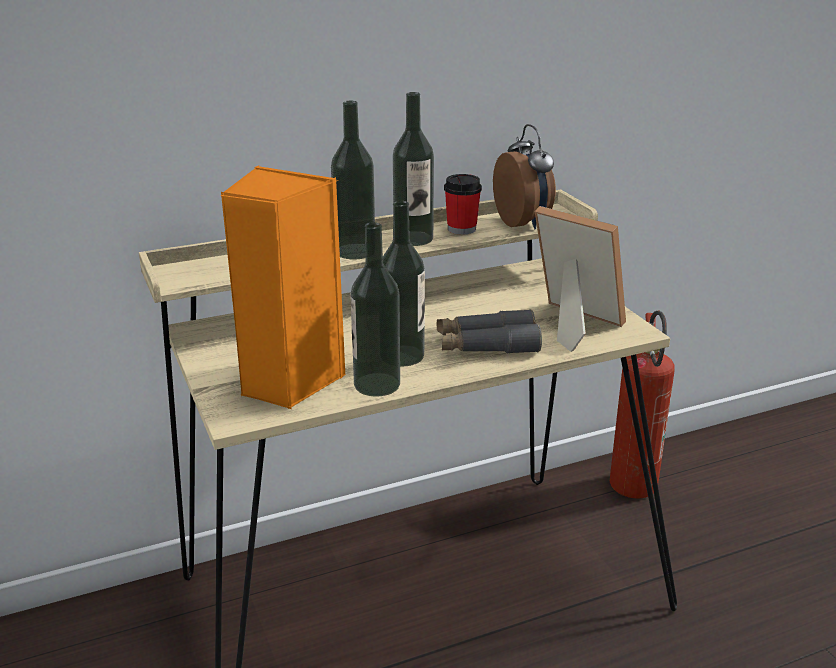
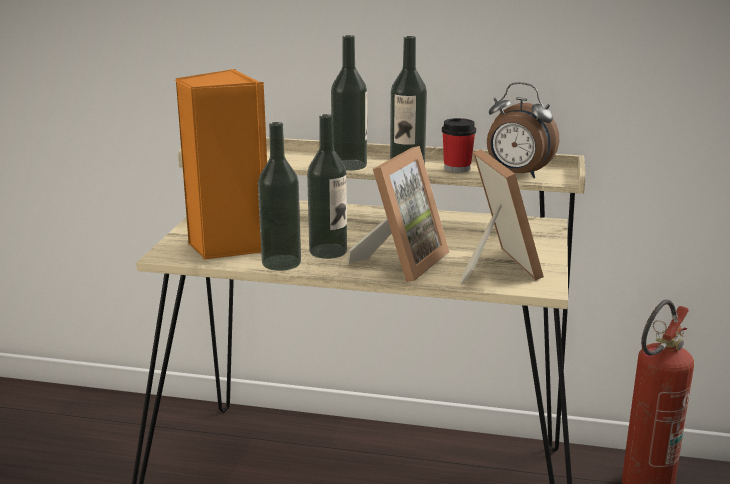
camera: 35 degrees right, 5 degrees down
(487, 345) = (401, 262): grey binoculars -> picture frame
(524, 223) = (517, 175): alarm clock -> alarm clock turned 105 degrees clockwise

